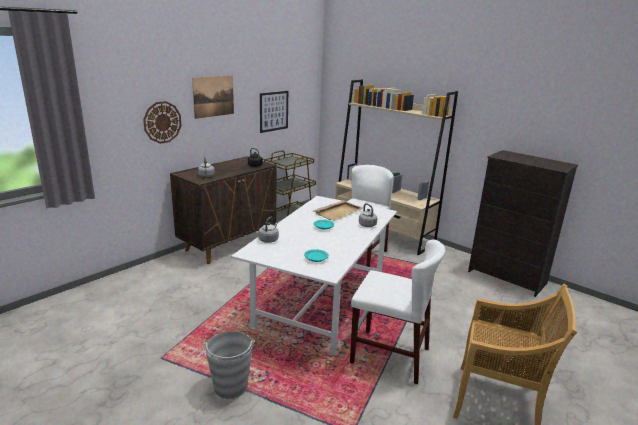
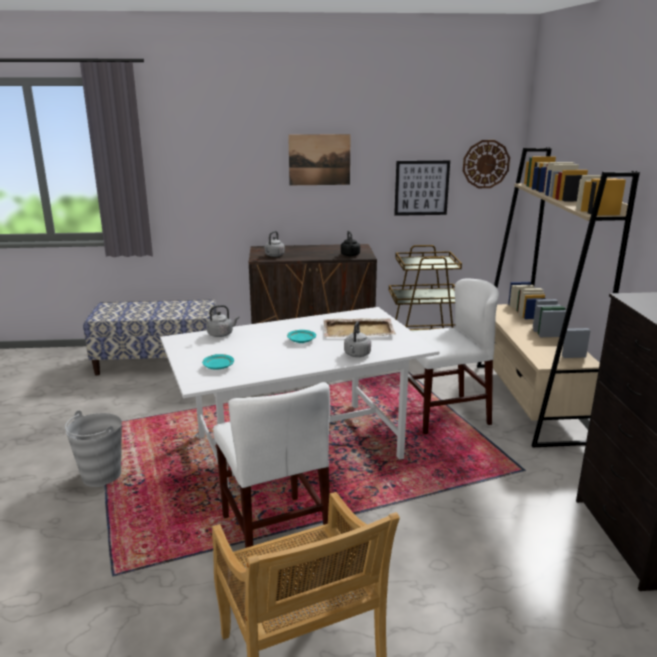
camera: 45 degrees right, 0 degrees up
(123, 293) = (158, 362): none -> bench
(162, 122) = (245, 185): wall clock -> wall clock (486, 164)

